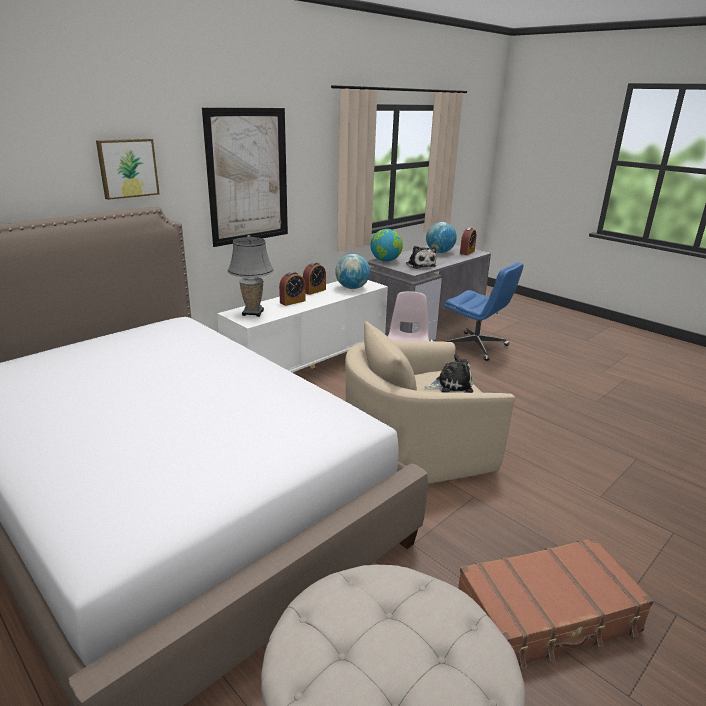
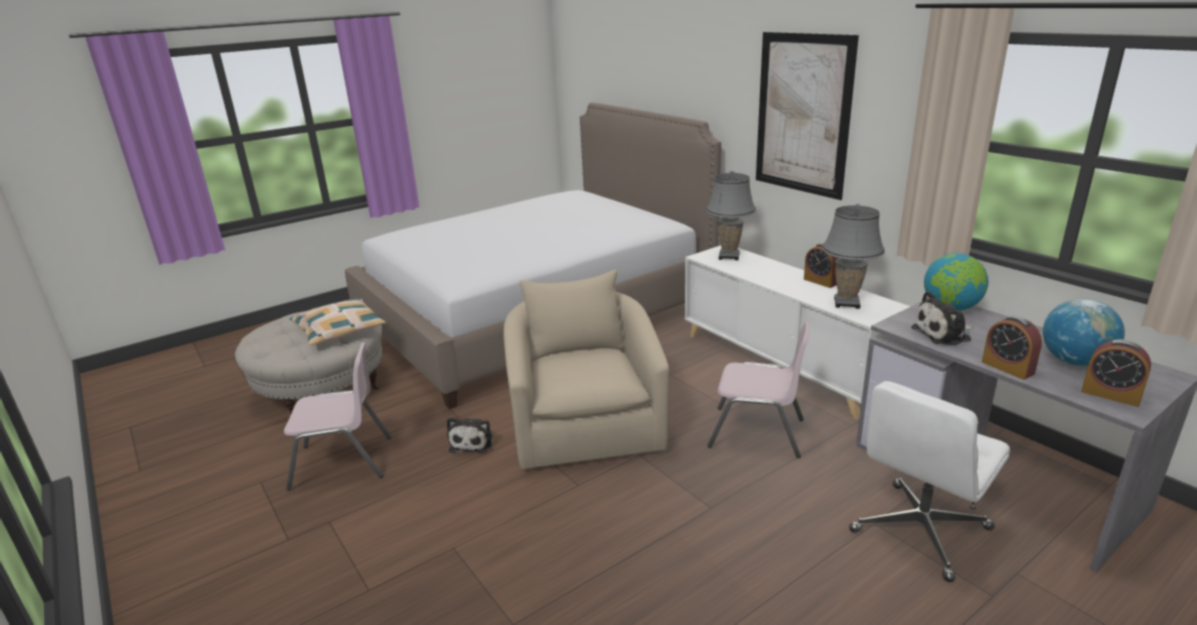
camera: 100 degrees right, 0 degrees up
(127, 168) = (701, 83): picture -> none
(292, 302) = (772, 271): alarm clock -> alarm clock (1007, 368)
(352, 288) = (846, 303): globe -> grey table lamp
(386, 602) = (339, 330): none -> pillow
(451, 385) = (583, 374): plush toy -> plush toy (472, 442)
(476, 347) = (919, 531): blue office chair -> white office chair
(548, 615) = (342, 462): brown suitcase -> pink chair

